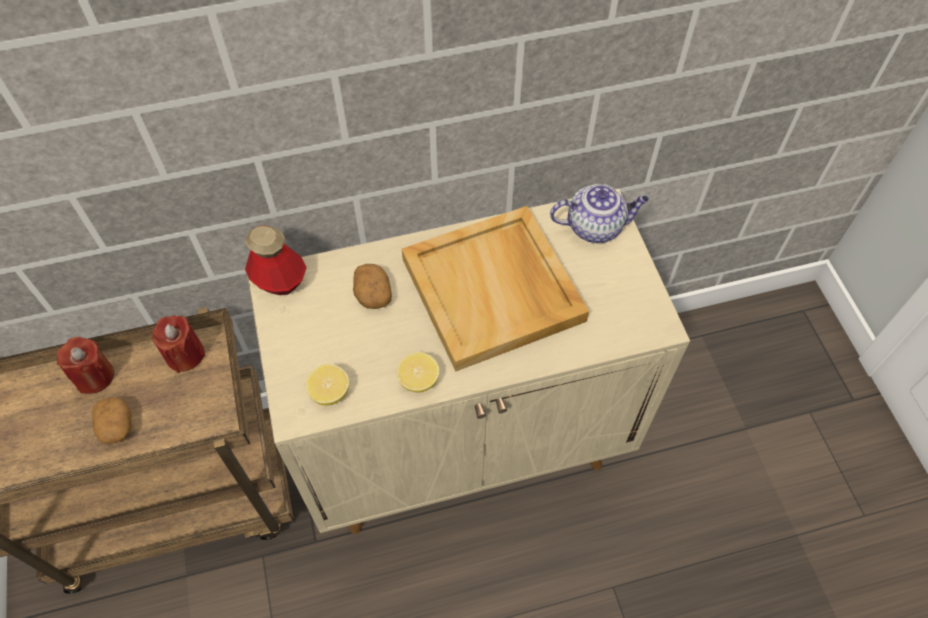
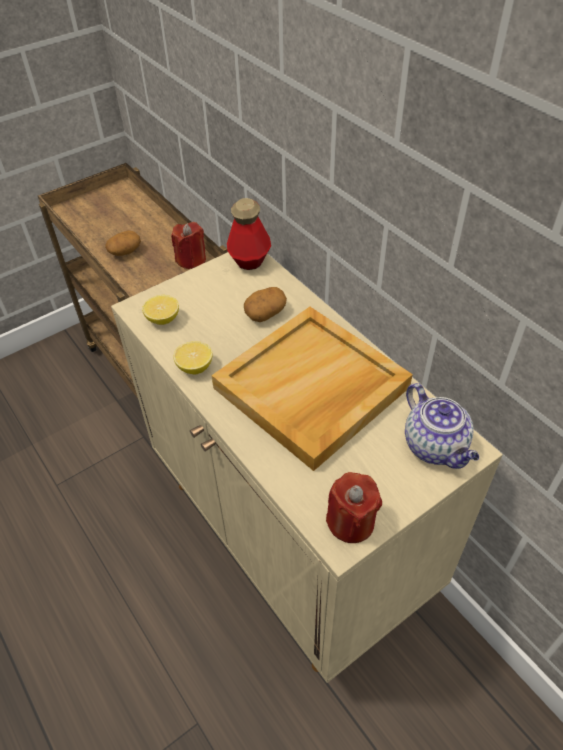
camera: 70 degrees right, 10 degrees down
(94, 376) = (157, 228): red candle -> red candle (351, 522)

